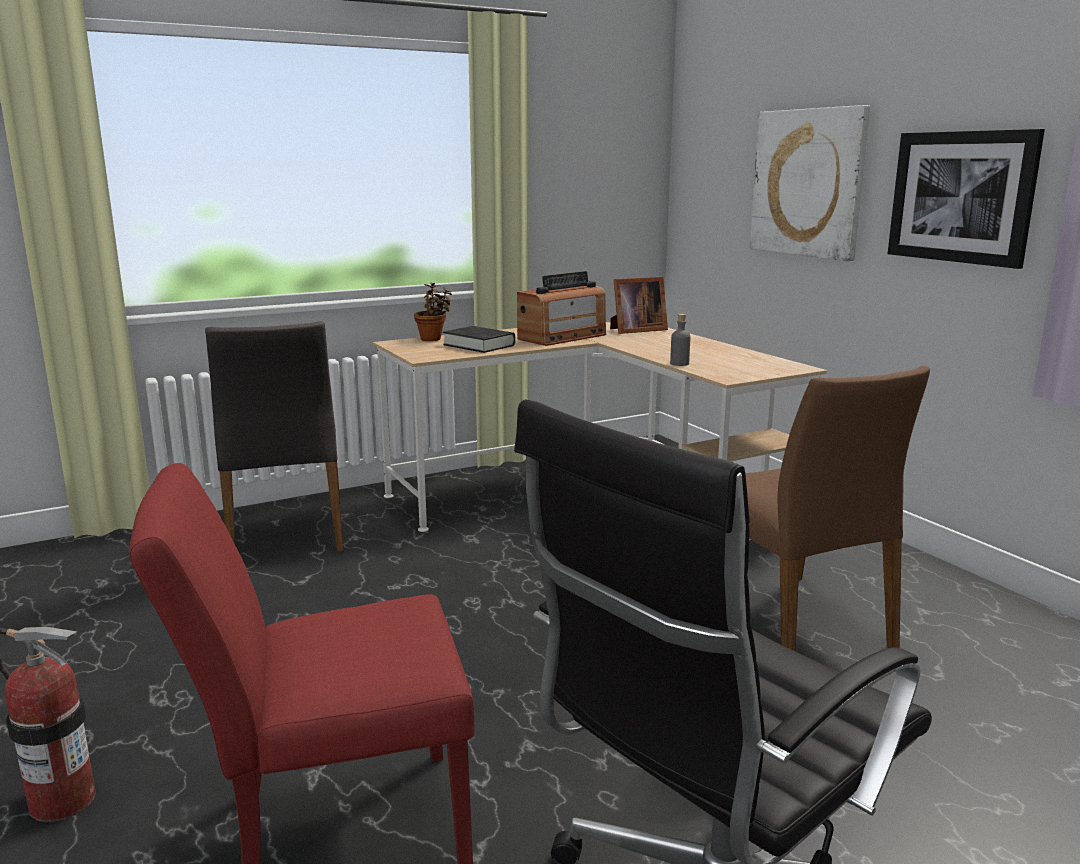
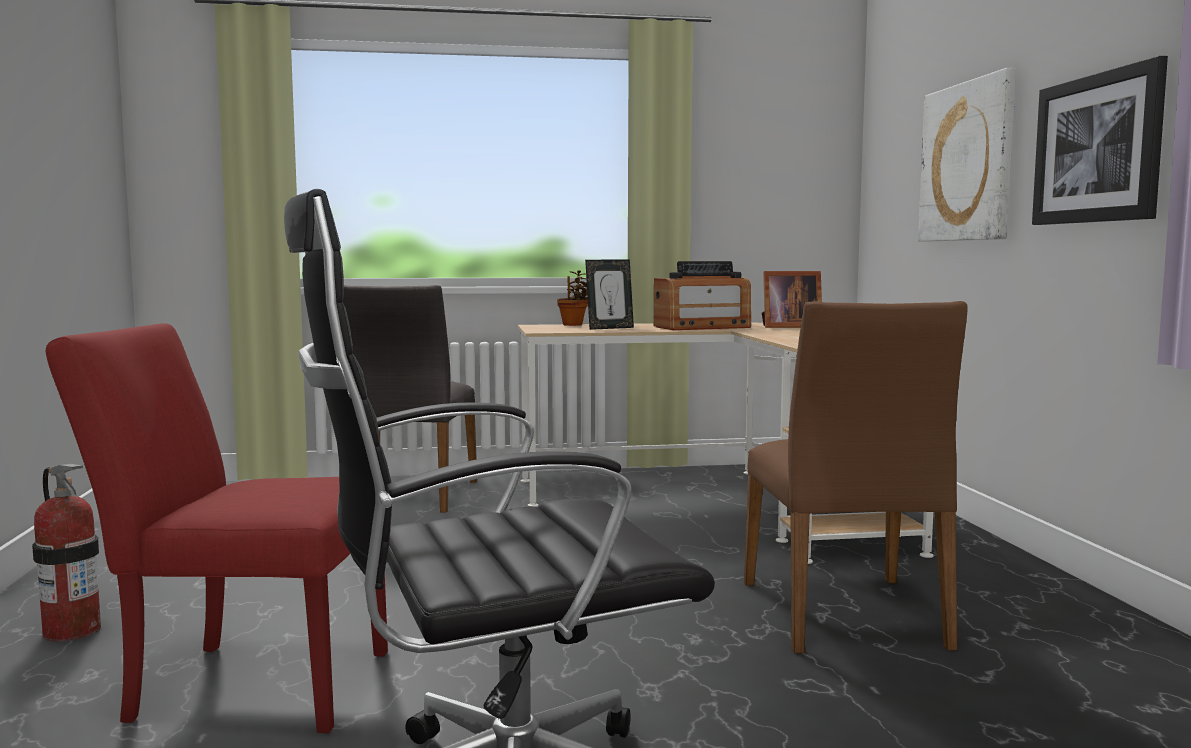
camera: 20 degrees right, 10 degrees down
(479, 345) = (609, 328): black book -> picture frame
(679, 364) = (786, 341): grey bottle -> none

